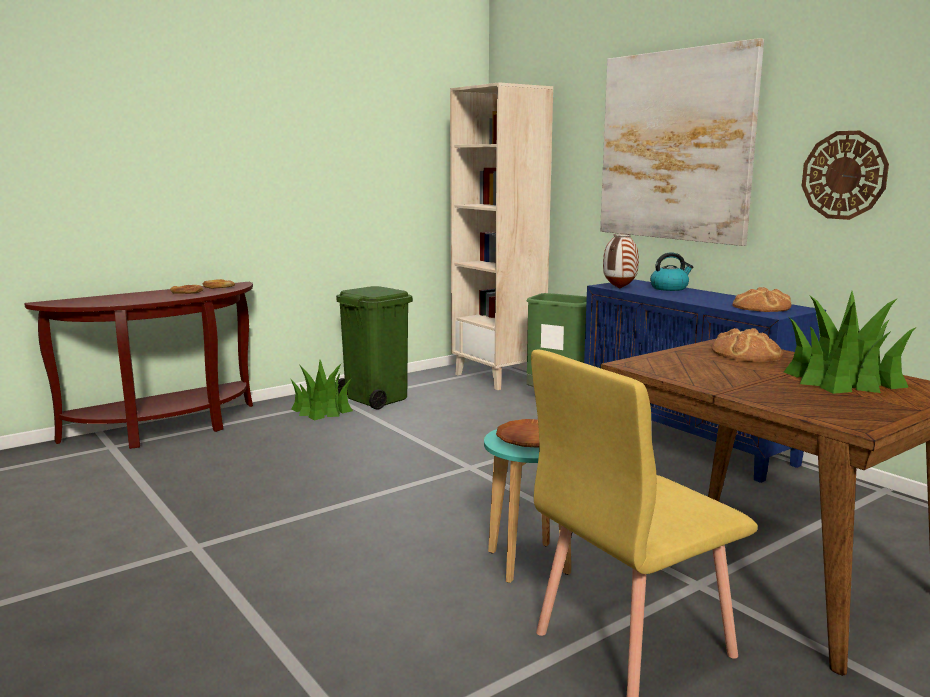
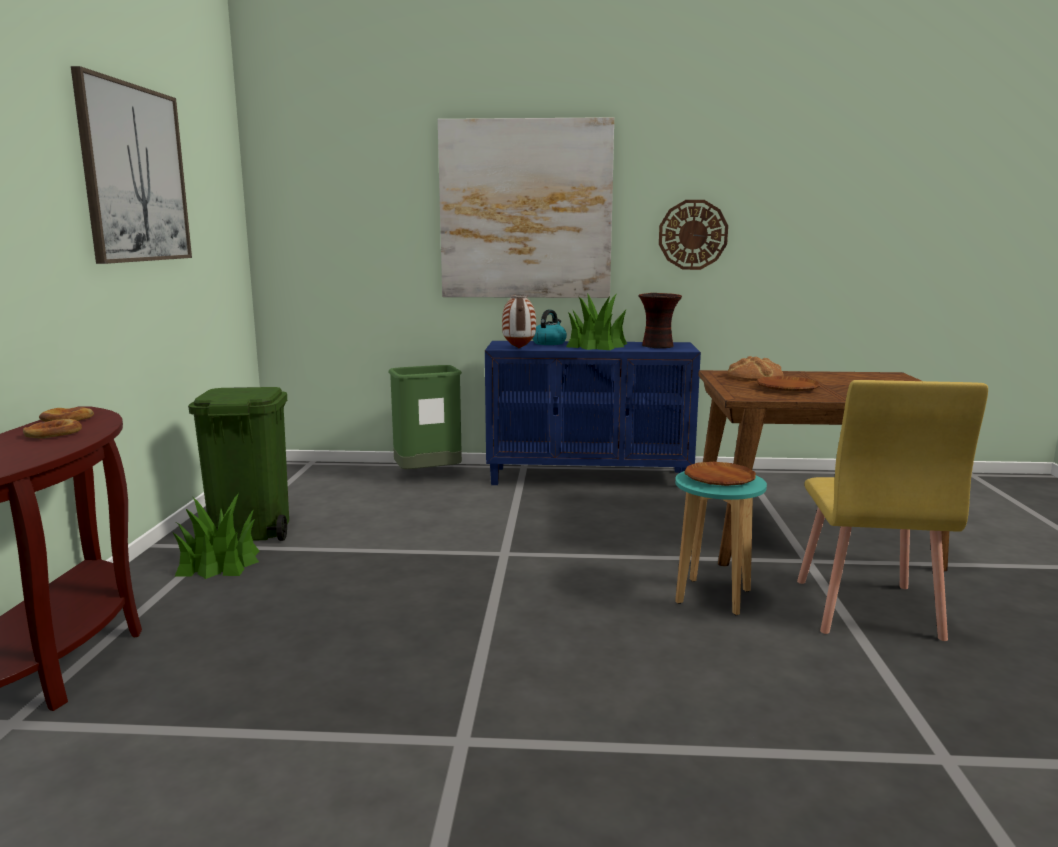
camera: 50 degrees left, 0 degrees up
(338, 127) = (135, 174): none -> picture
(498, 377) = (327, 474): beige bookcase -> none
(718, 370) = (787, 388): none -> brown plate
(761, 307) = (658, 346): bread -> vase
(842, 380) = (846, 380): potted plant -> potted plant (597, 345)

